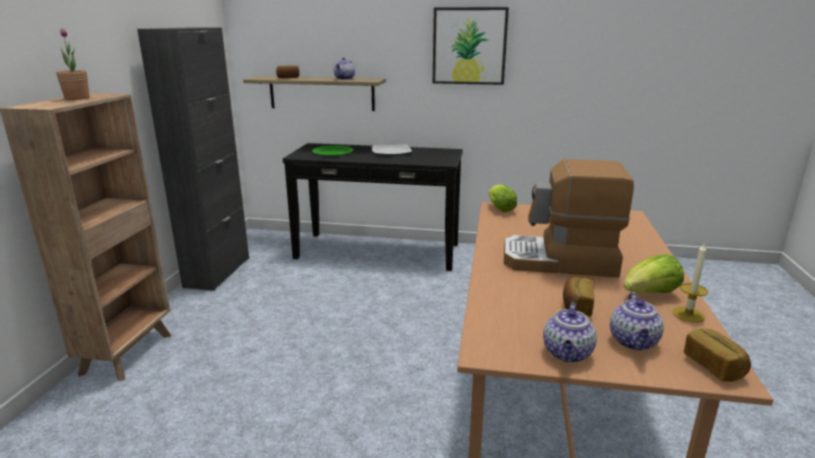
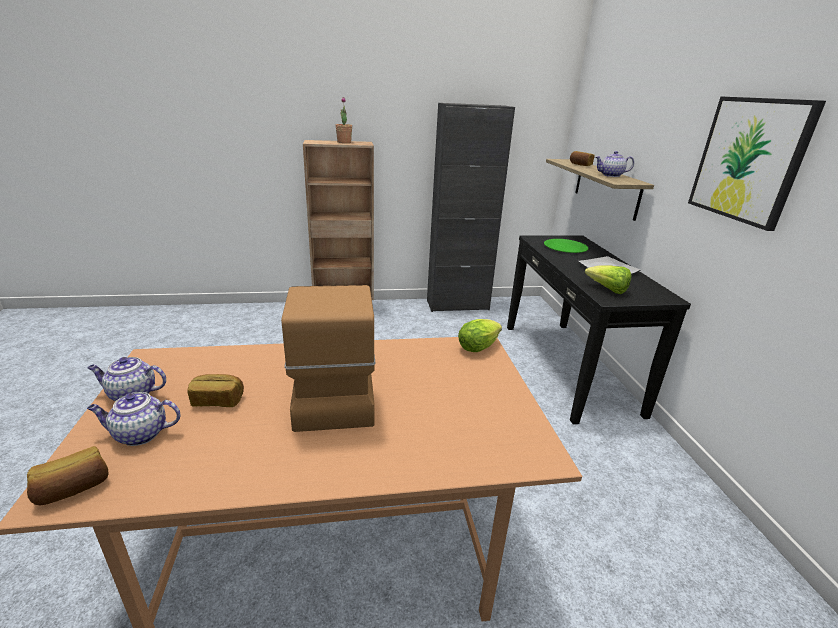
camera: 70 degrees right, 5 degrees up
(649, 294) = (246, 455): lettuce -> lettuce (607, 290)
(688, 314) = (192, 484): candle -> none

